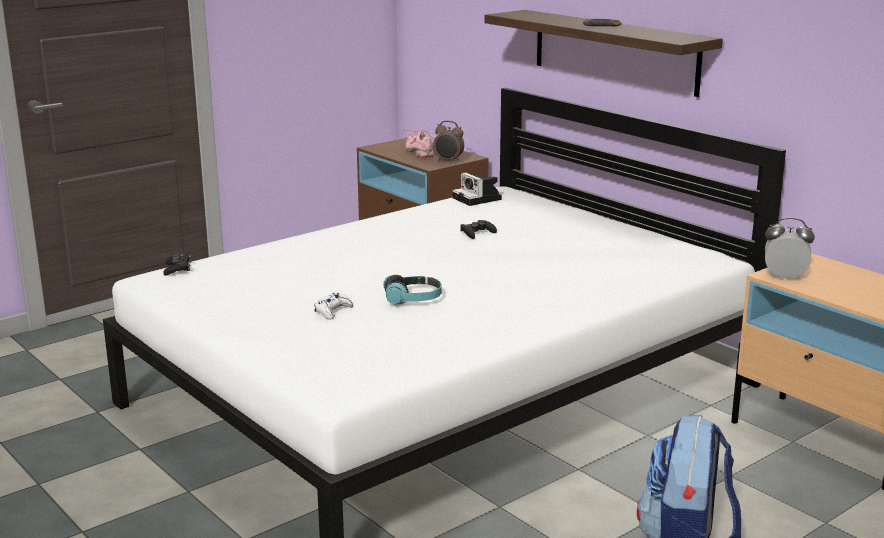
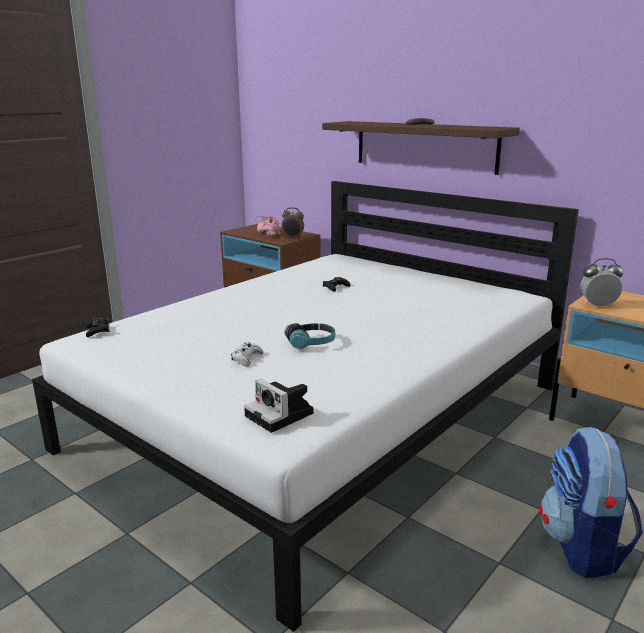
camera: 10 degrees left, 0 degrees up
(478, 199) = (323, 263): camera -> camera (281, 415)

